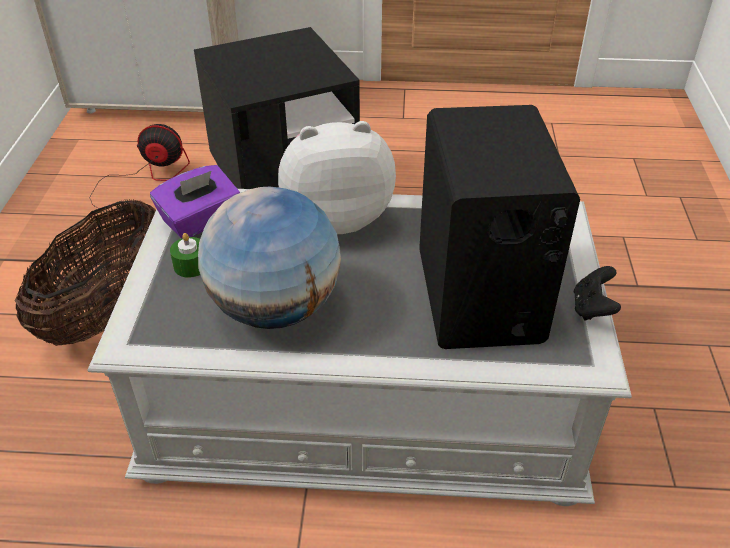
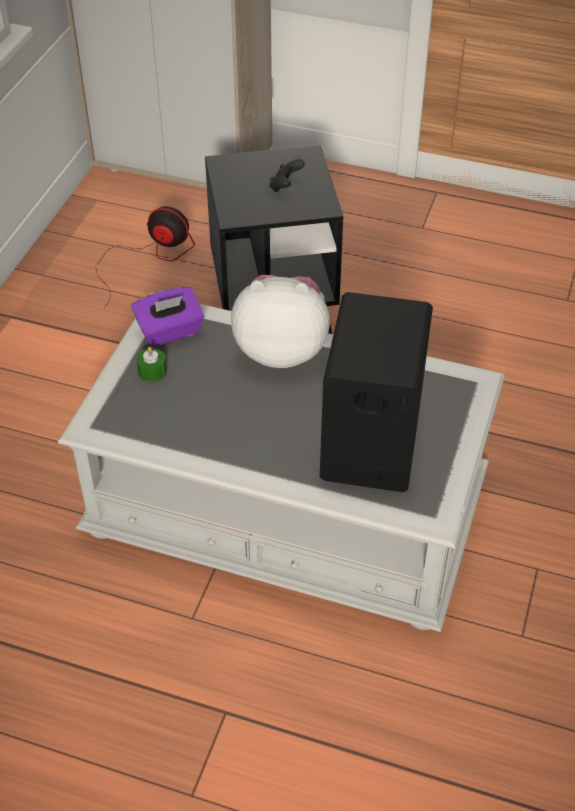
camera: 15 degrees right, 5 degrees up
(108, 310) = (91, 382): basket -> none
(275, 308) = (207, 421): globe -> none
(592, 308) = (459, 472): black game controller -> black game controller (285, 187)

